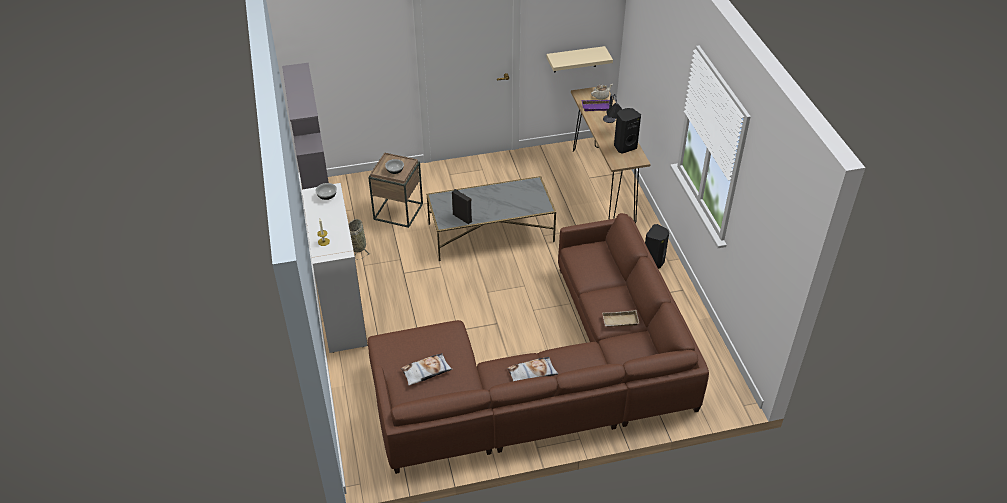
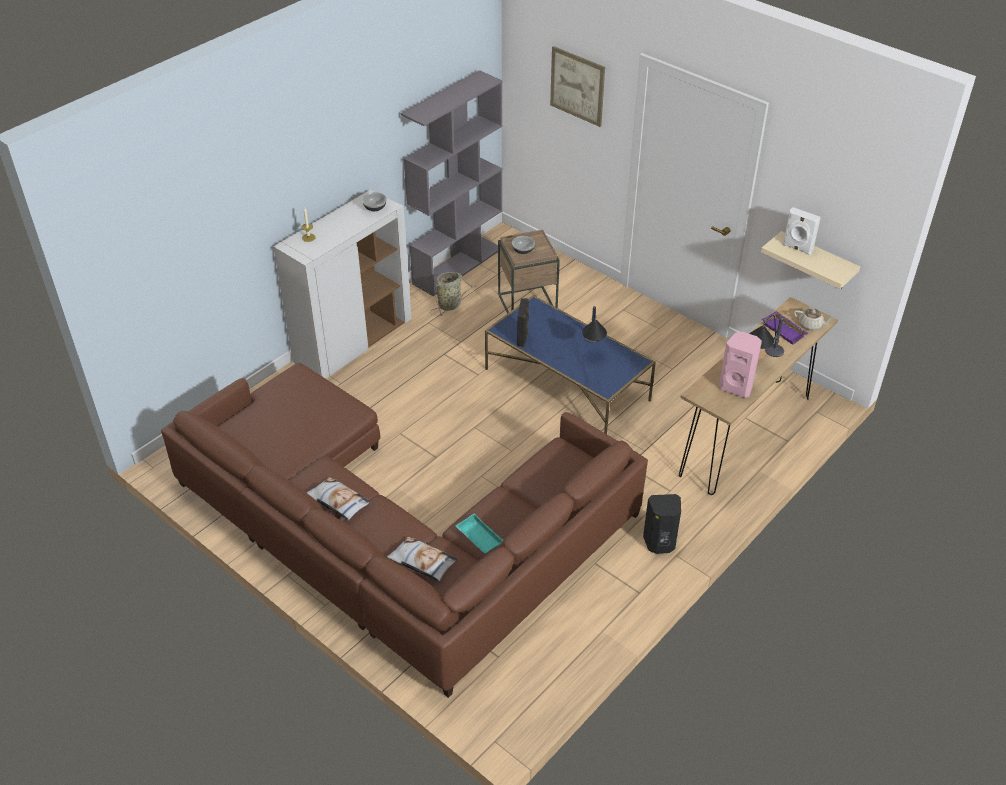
camera: 55 degrees right, 0 degrees up
(358, 38) = (577, 86): none -> picture
(426, 372) = (278, 422): pillow -> pillow (422, 562)
(490, 232) = (566, 384): grey coffee table -> blue coffee table
(504, 194) = (592, 348): none -> table lamp
(568, 57) = (797, 248): none -> white speaker
(620, 321) = (477, 537): beige tray -> turquoise tray
(624, 146) = (737, 386): black speaker -> pink speaker

